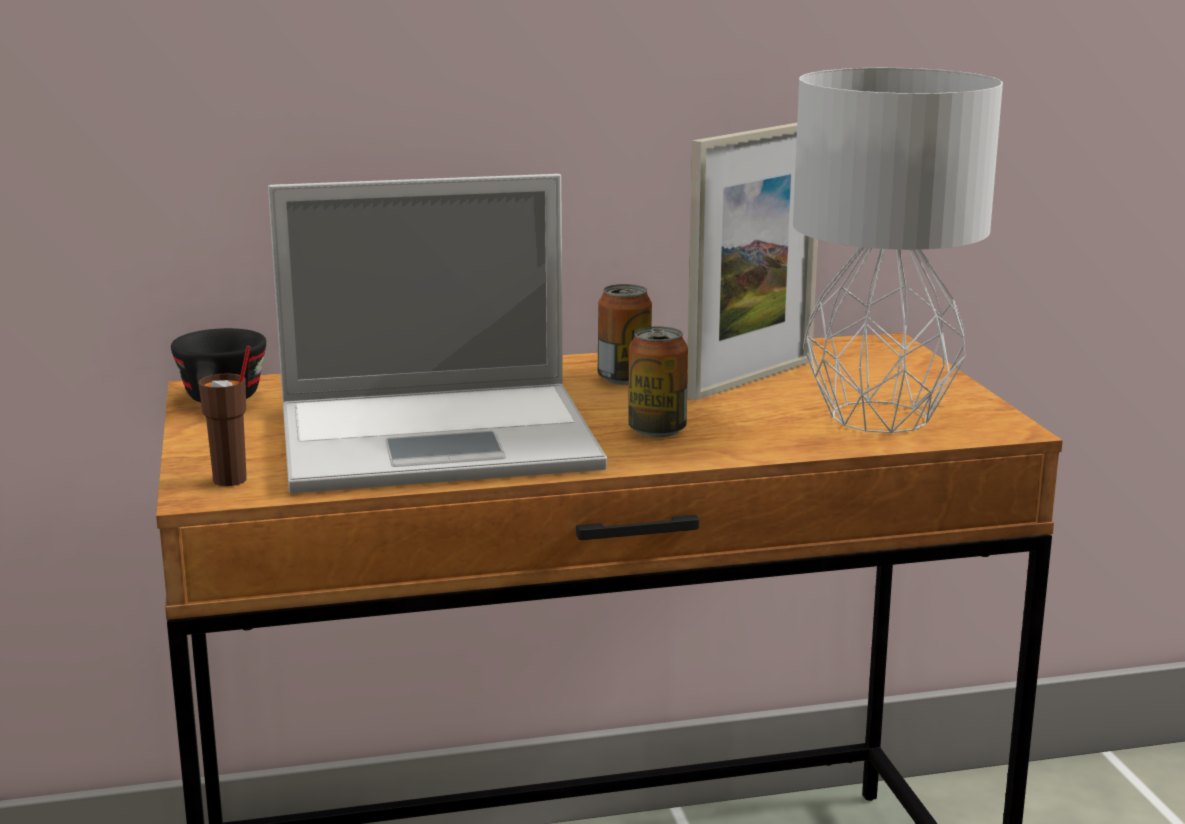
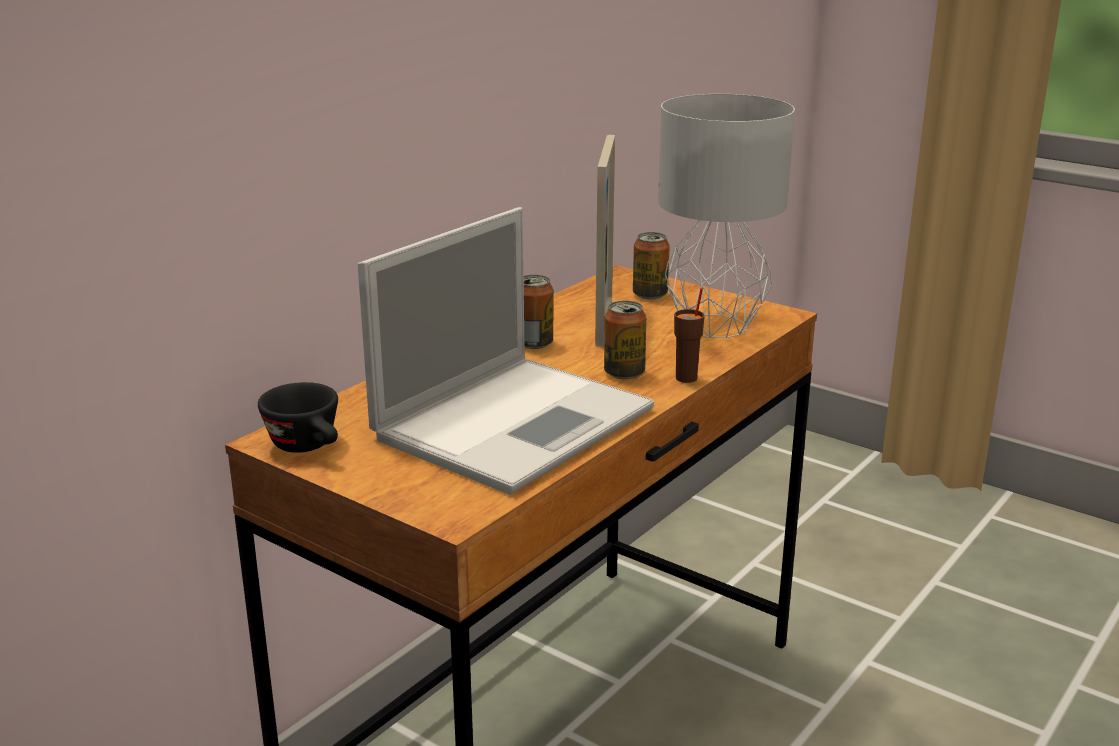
camera: 40 degrees left, 5 degrees up
(231, 480) = (450, 501): brown cup -> brown cup (687, 378)
(871, 368) = (650, 295): none -> can

